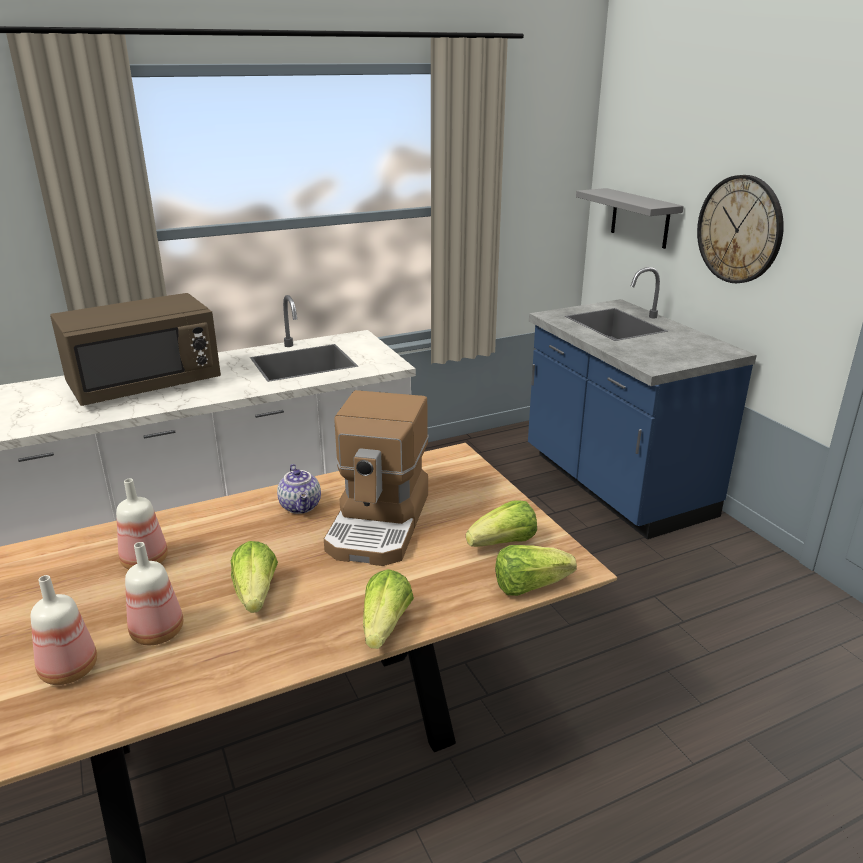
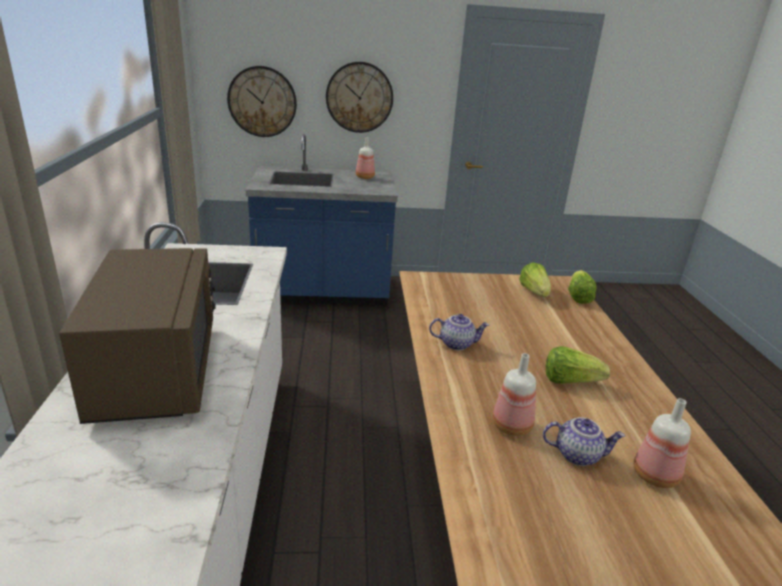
camera: 70 degrees left, 0 degrees up
(102, 609) = (577, 454): none -> teapot
(157, 631) = (609, 428): bottle -> bottle (364, 177)
(380, 523) = (495, 321): coffee machine -> none
(385, 626) = (611, 343): lettuce -> none
(640, 218) = (262, 102): grey shelf -> wall clock

